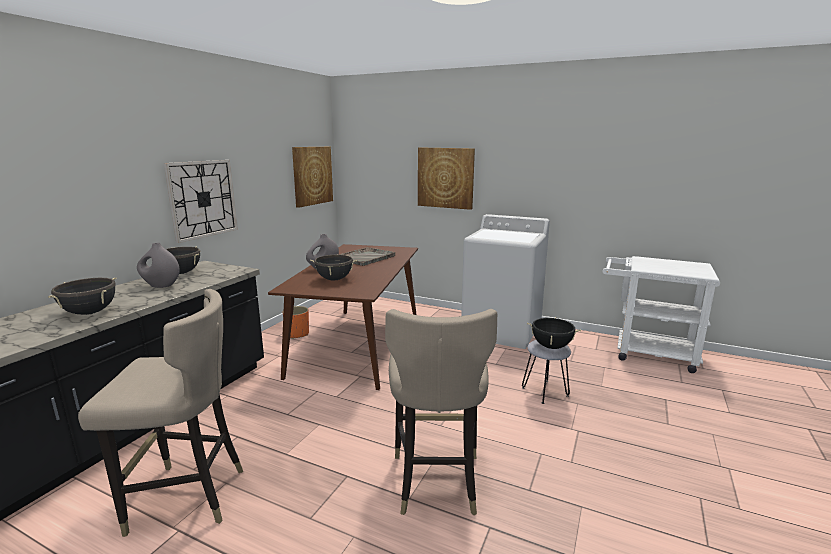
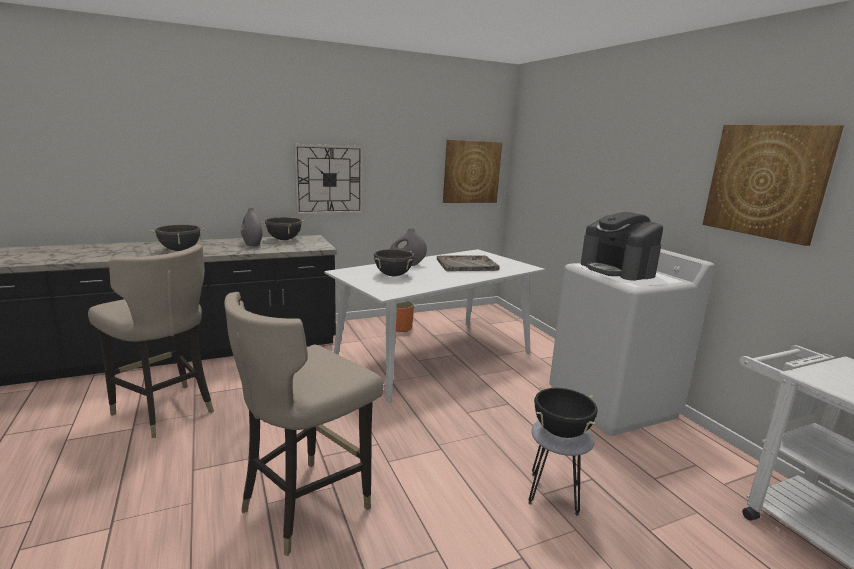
camera: 40 degrees right, 0 degrees up
(358, 344) = (435, 356): brown dining table -> white dining table
(445, 178) = (603, 188): picture -> picture (766, 181)
(498, 235) = (617, 270): none -> coffee machine

